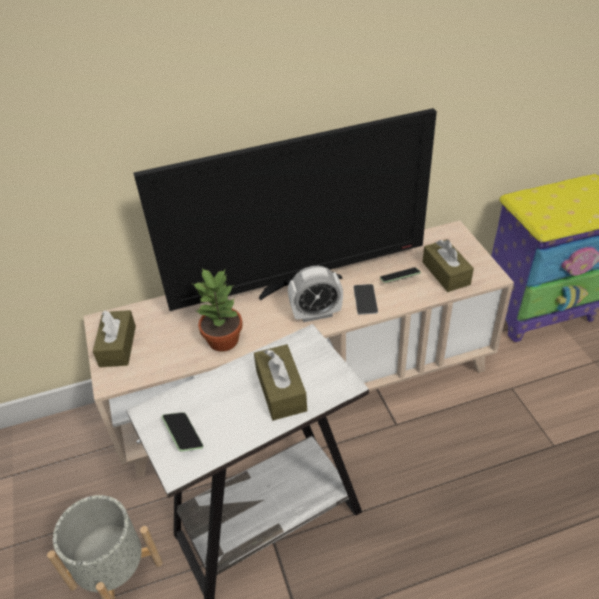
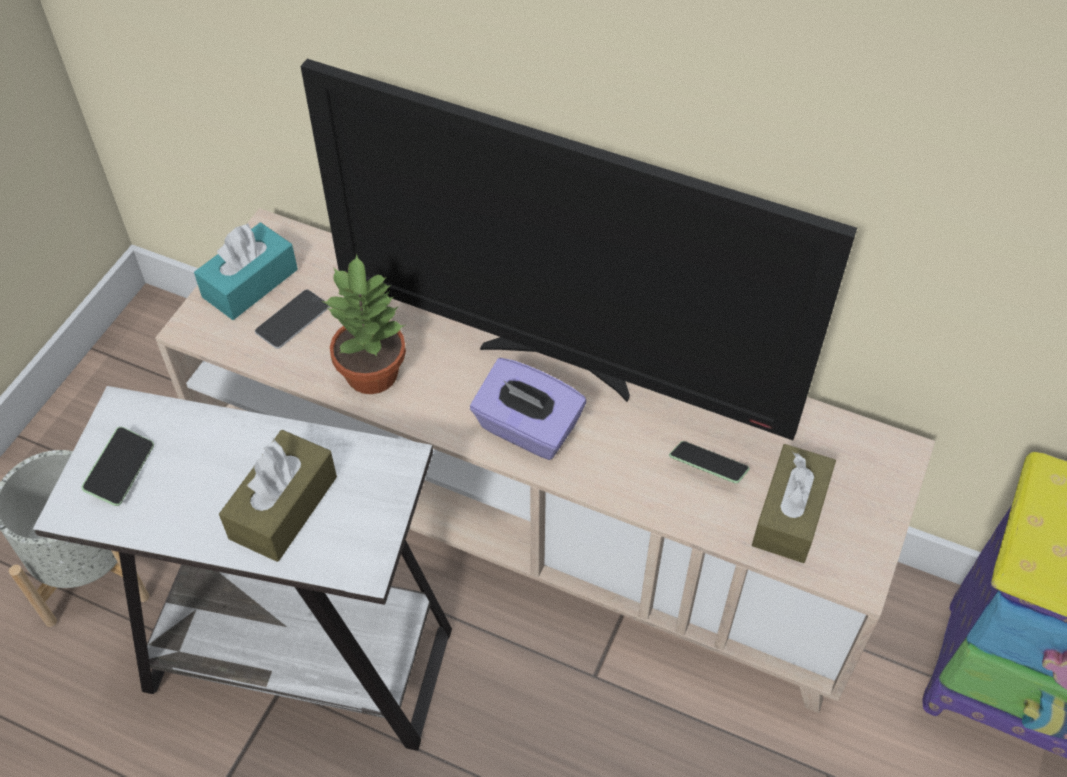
camera: 40 degrees right, 10 degrees up
(118, 346) = (250, 283): brown tissue box -> turquoise tissue box
(316, 314) = (527, 429): alarm clock -> purple tissue box
(365, 299) = (619, 460): phone -> phone (292, 319)

